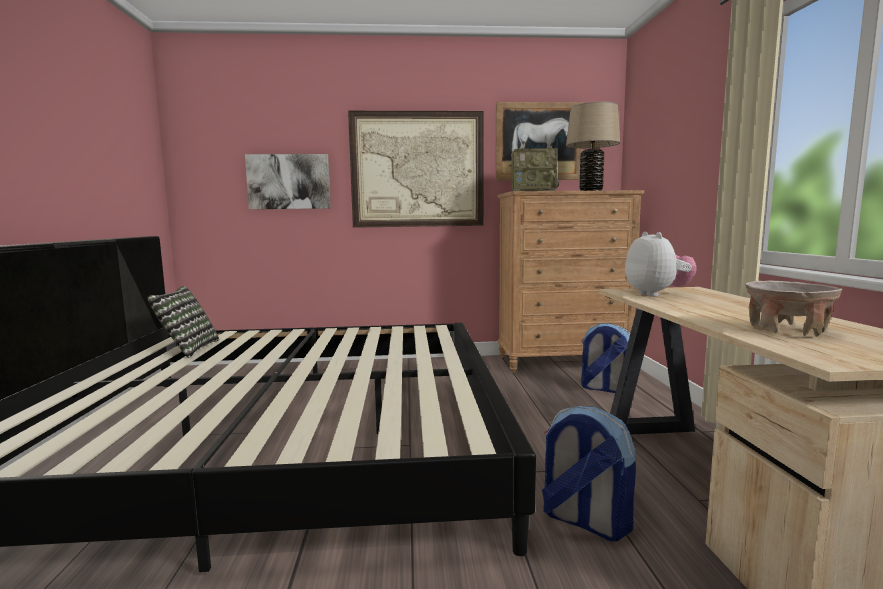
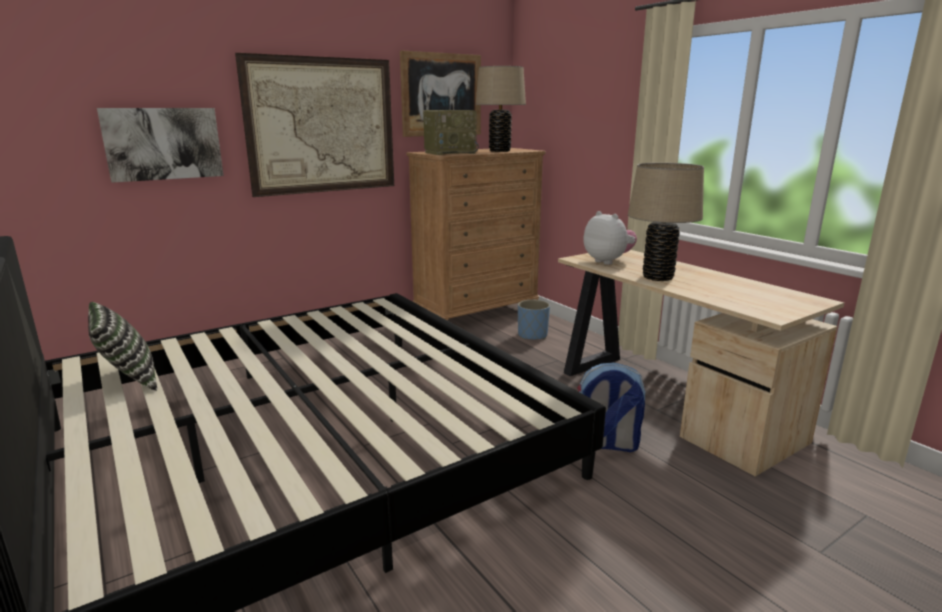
camera: 30 degrees left, 10 degrees up
(604, 389) = (532, 335): backpack -> blue planter
(699, 309) = (657, 277): none -> beige table lamp
(787, 330) = (727, 293): beige bowl -> none

